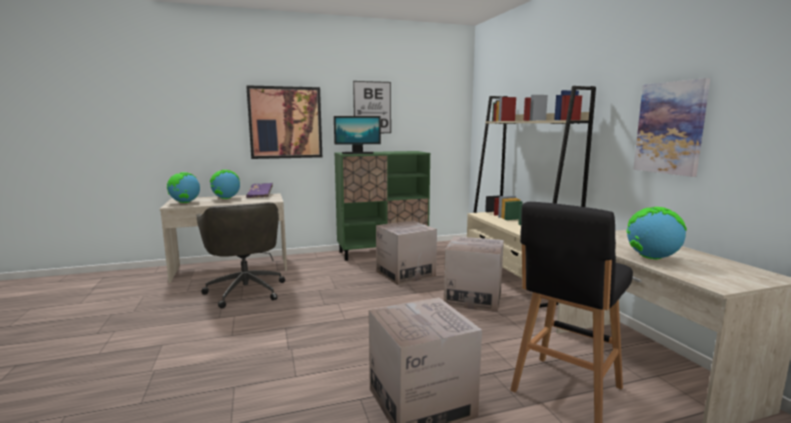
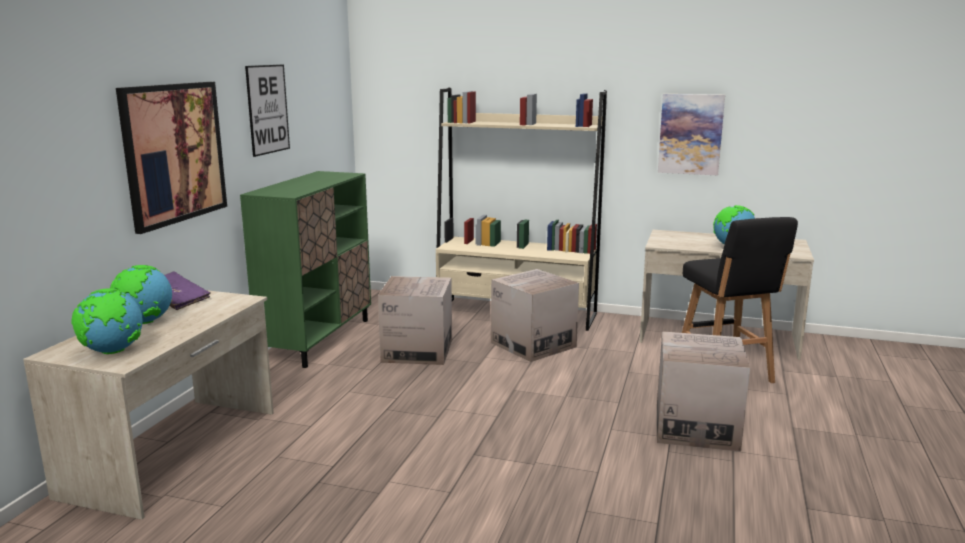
camera: 55 degrees left, 5 degrees up
(246, 290) = (303, 457): grey office chair -> none
(357, 153) = (292, 190): monitor -> none

